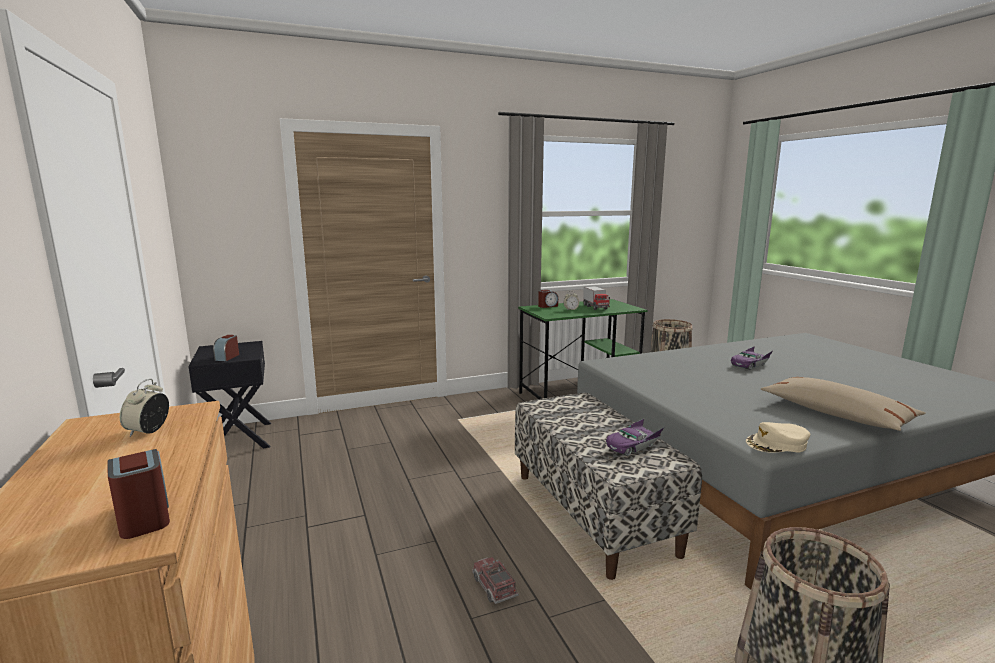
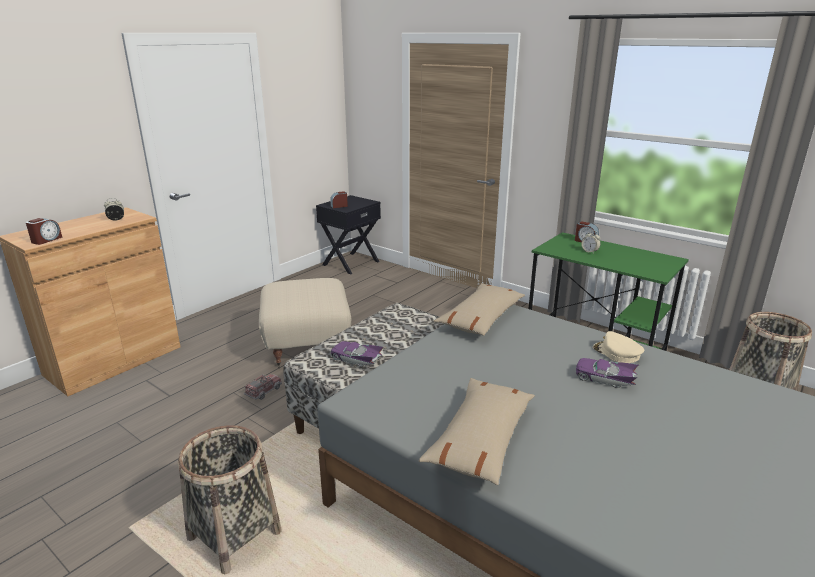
camera: 60 degrees right, 10 degrees up
(412, 522) = (308, 345): none -> beige ottoman
(595, 307) = (623, 259): toy truck -> none
(624, 371) = (481, 318): none -> beige pillow
(777, 444) = (363, 406): beige cap -> beige cap (617, 353)

